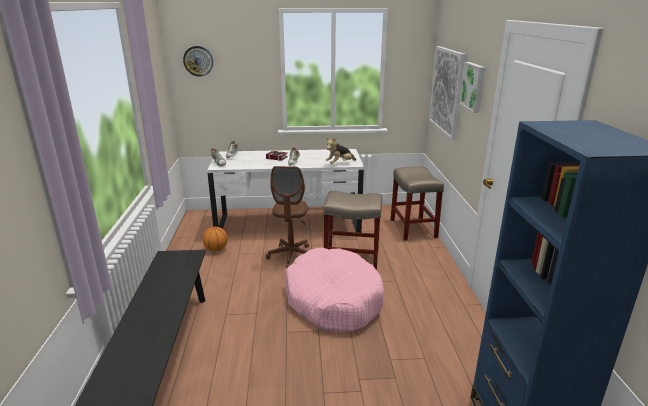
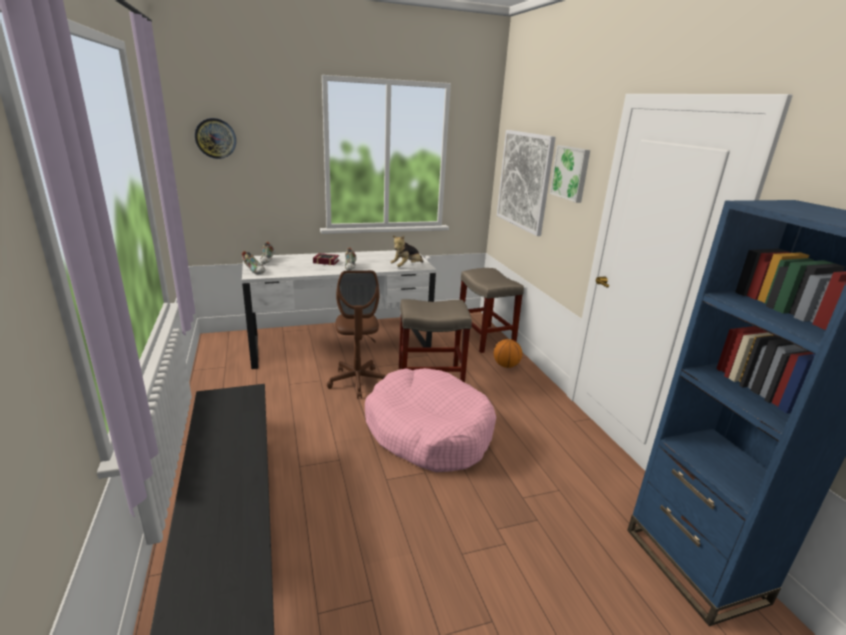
camera: 15 degrees left, 0 degrees up
(216, 249) = (258, 381): basketball -> basketball (506, 365)

